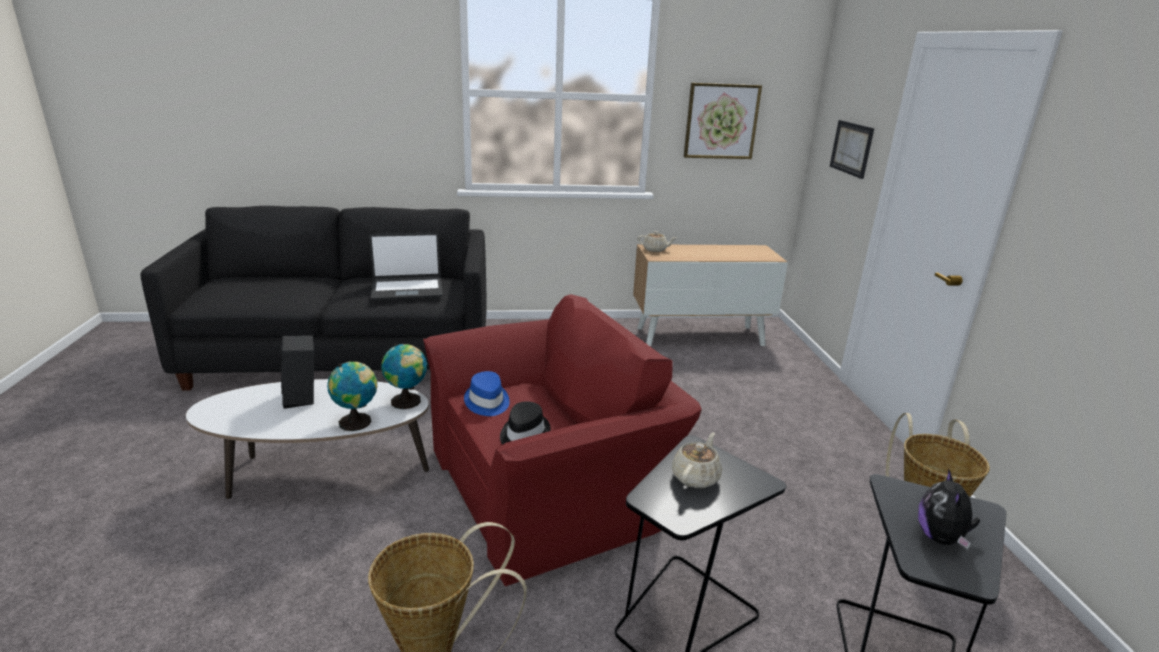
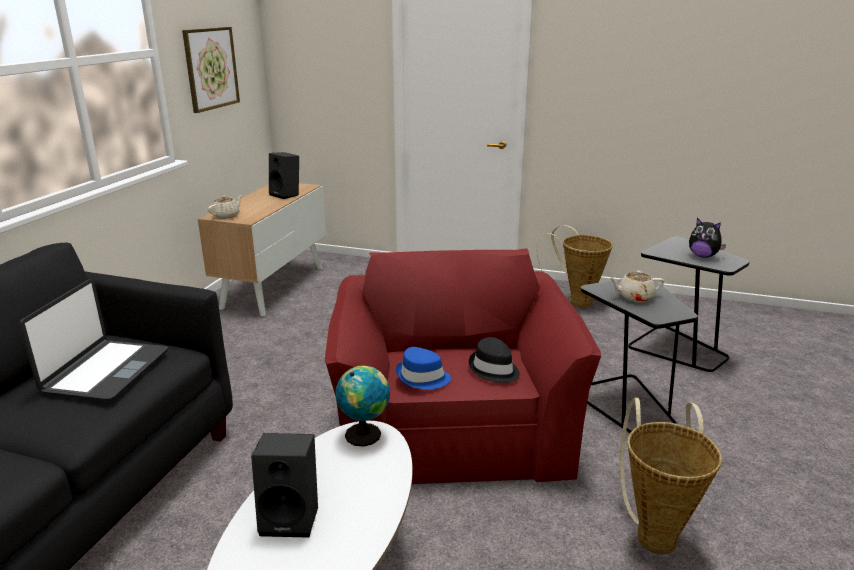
camera: 65 degrees left, 0 degrees up
(357, 422) = (387, 475): globe -> none
(696, 477) = (634, 297): beige teapot -> beige teapot turned 60 degrees counterclockwise
(736, 256) = (286, 195): none -> black speaker
(851, 148) = (337, 73): picture -> none

